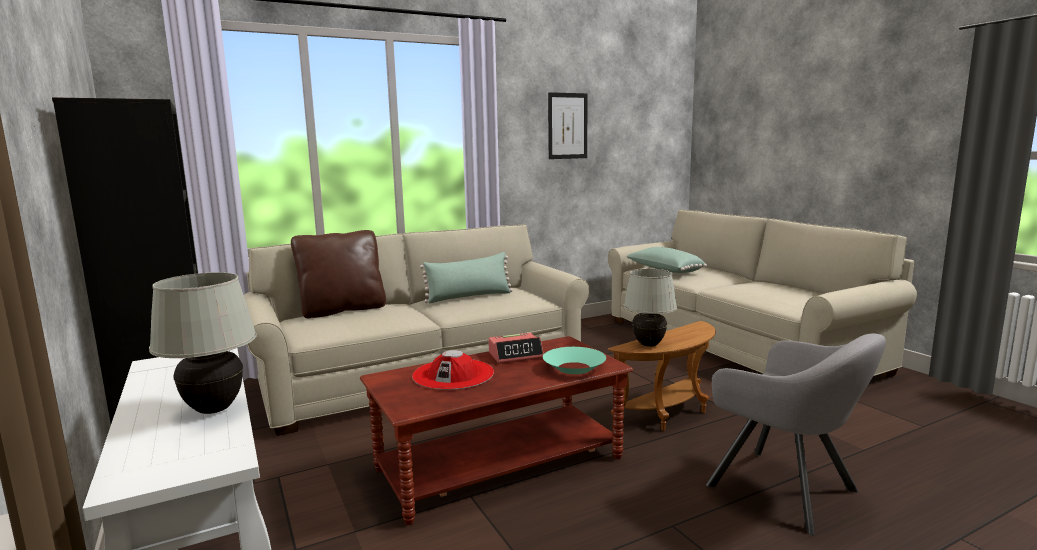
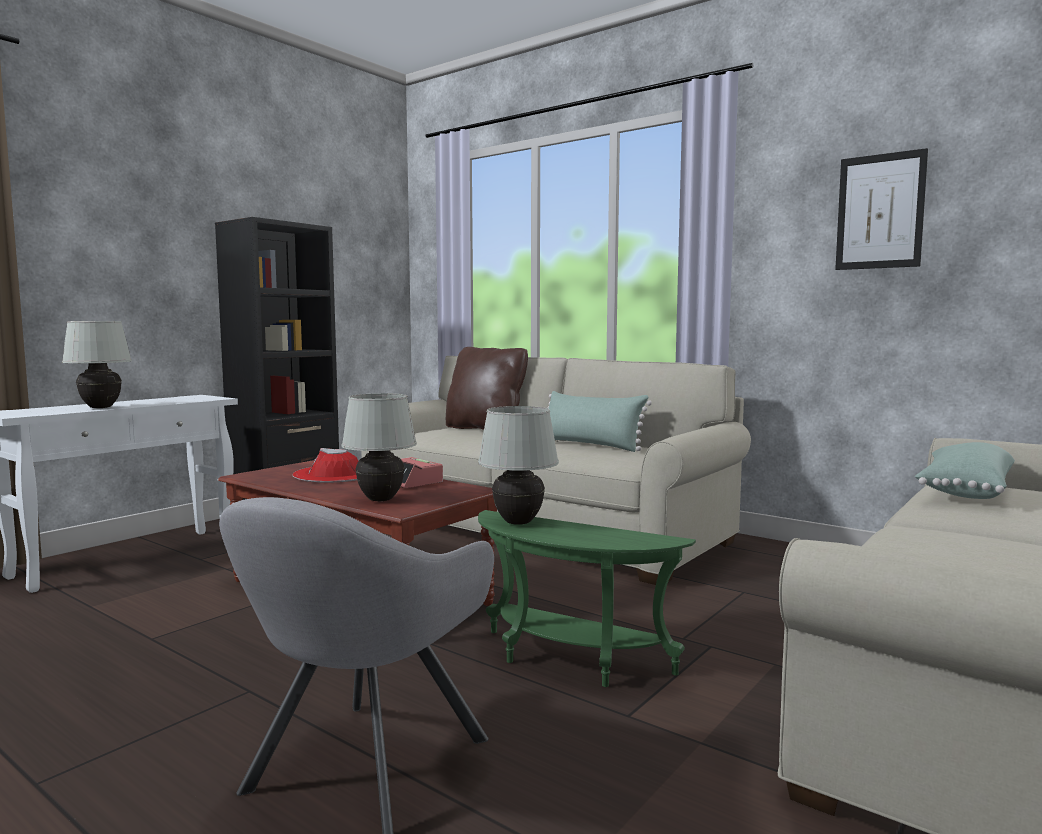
camera: 65 degrees right, 5 degrees down
(574, 368) = (380, 500): turquoise bowl -> white table lamp
(669, 414) = (568, 661): brown side table -> green side table

